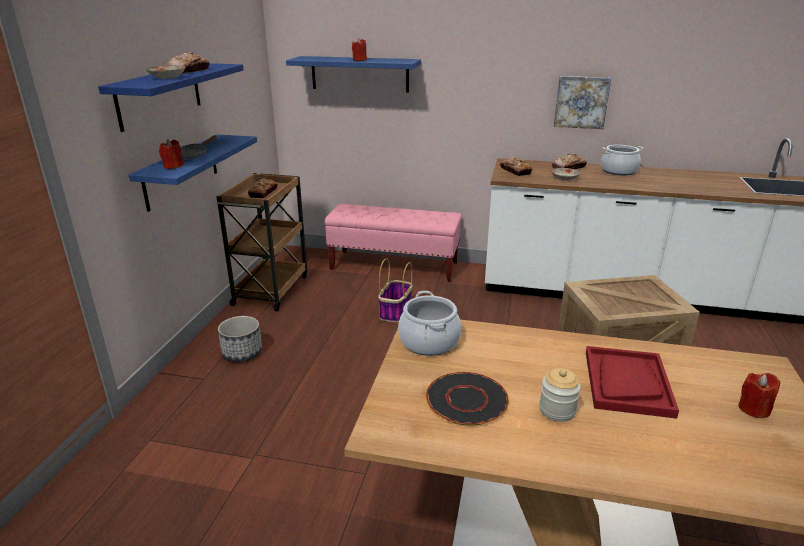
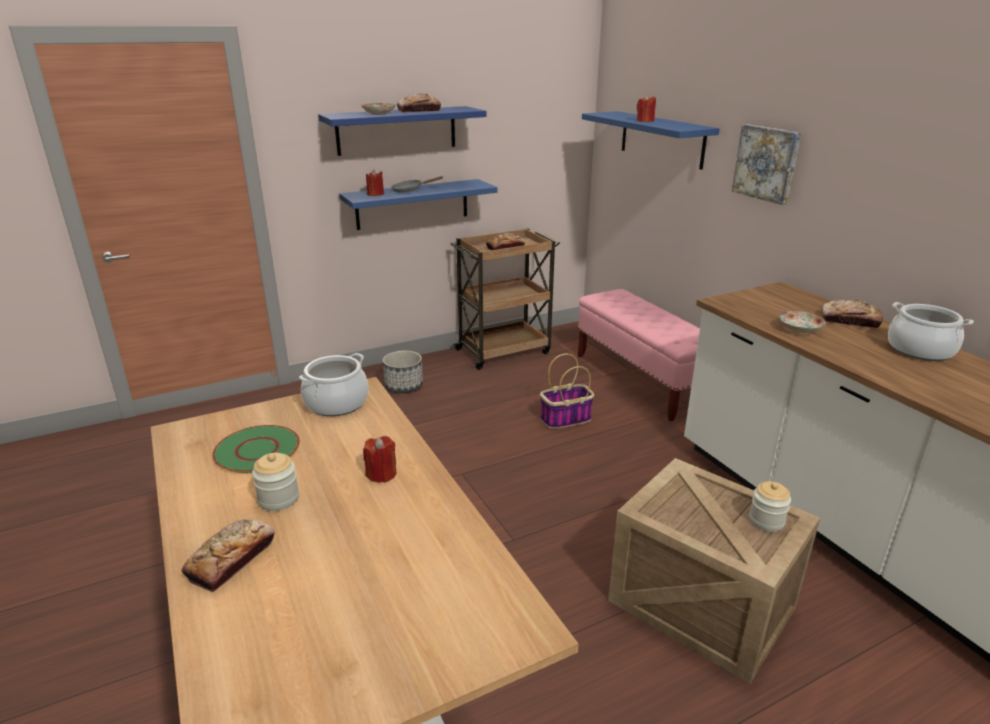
camera: 50 degrees right, 0 degrees up
(467, 399) = (257, 450): black plate -> green plate
(515, 171) = (759, 300): bread -> bread (231, 559)
(581, 102) = (906, 224): picture -> picture (767, 163)
(627, 383) = (370, 526): red tray -> none
(643, 288) = (766, 521): none -> jar
(754, 409) = (399, 632): red candle -> red candle (381, 474)

